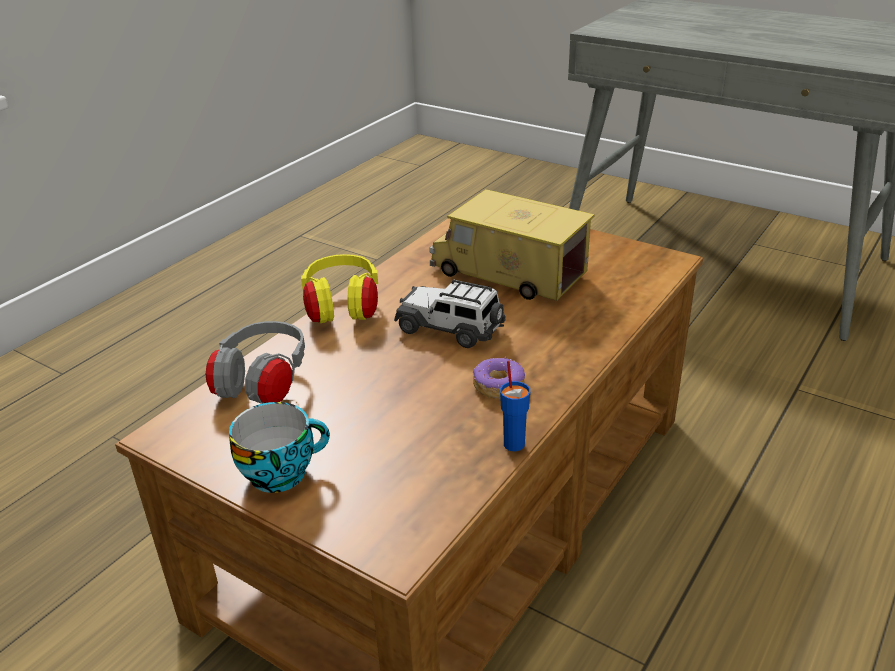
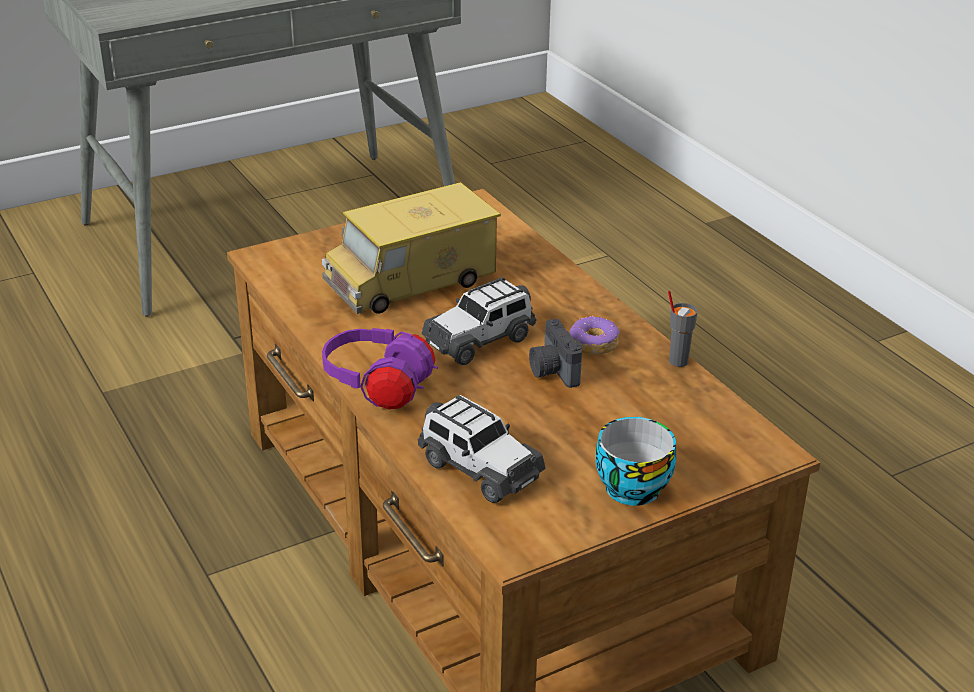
camera: 65 degrees left, 0 degrees up
(263, 384) = (479, 468): grey headphones -> toy car
(342, 308) = (379, 389): yellow headphones -> purple headphones
(433, 377) = (552, 371): none -> camera
(514, 443) = (677, 361): blue cup -> grey cup

